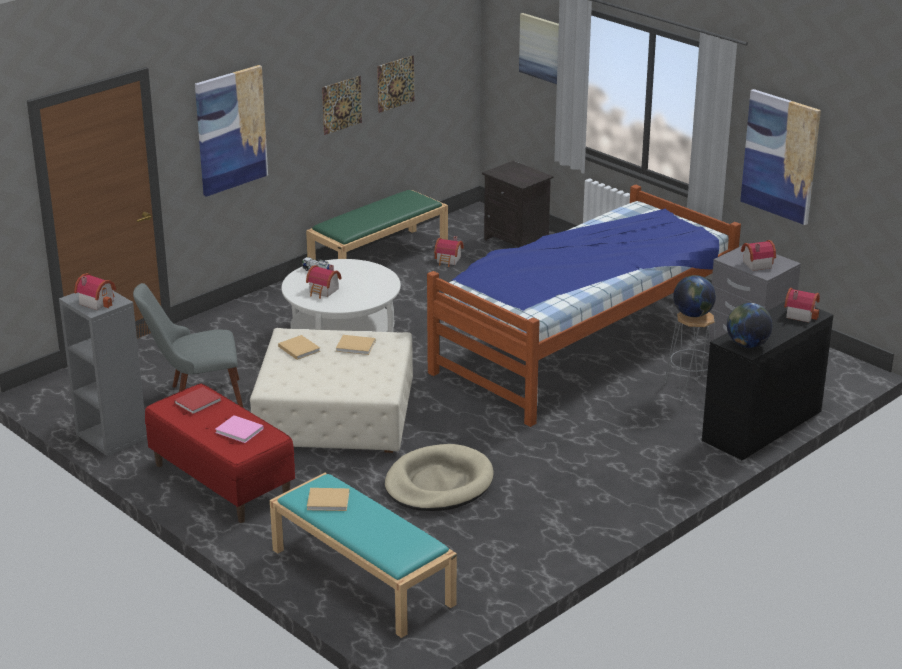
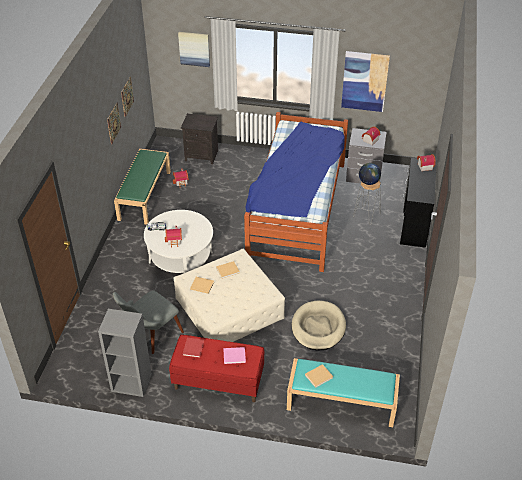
camera: 35 degrees left, 15 degrees up
(97, 301) = (122, 322): toy house -> none
(231, 130) = (83, 169): picture -> none
(747, 344) = (423, 195): globe -> none

